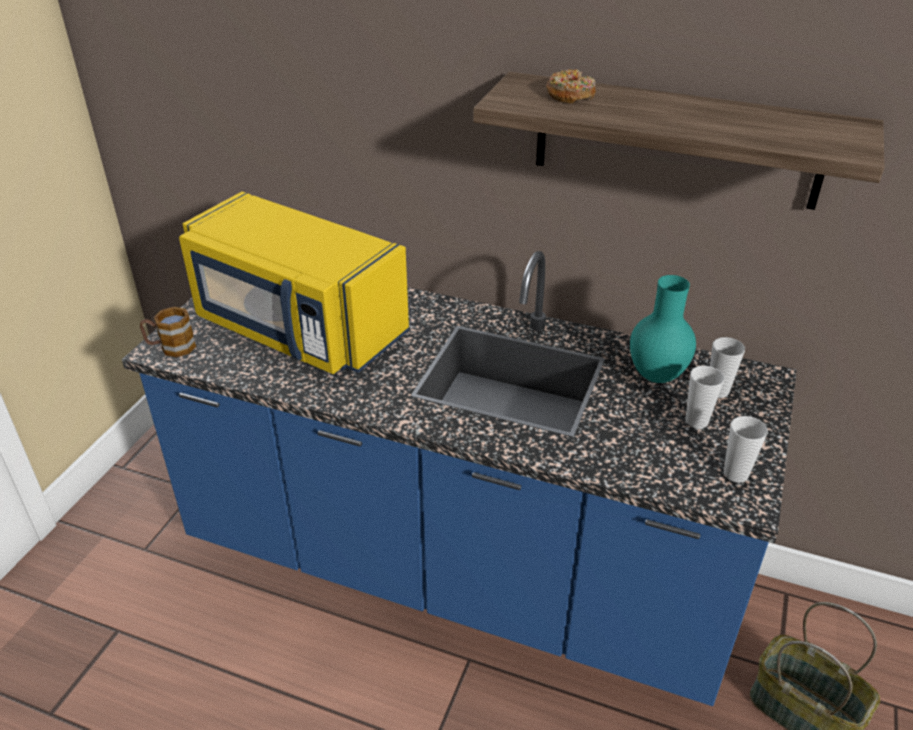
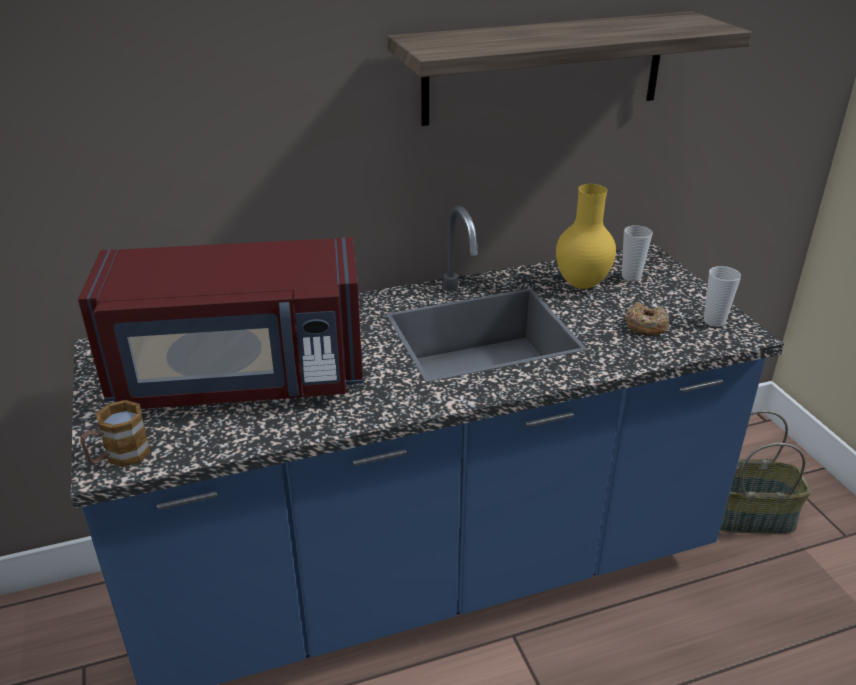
camera: 40 degrees left, 5 degrees down
(297, 328) = (240, 378): yellow microwave -> red microwave
(570, 95) = (475, 38): donut -> donut (645, 326)
(658, 377) = (583, 284): turquoise vase -> yellow vase
(696, 421) = (646, 301): cup -> none

